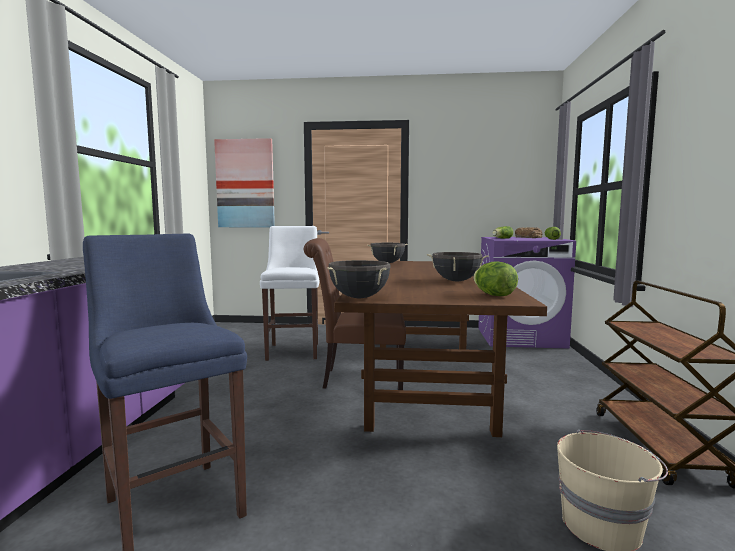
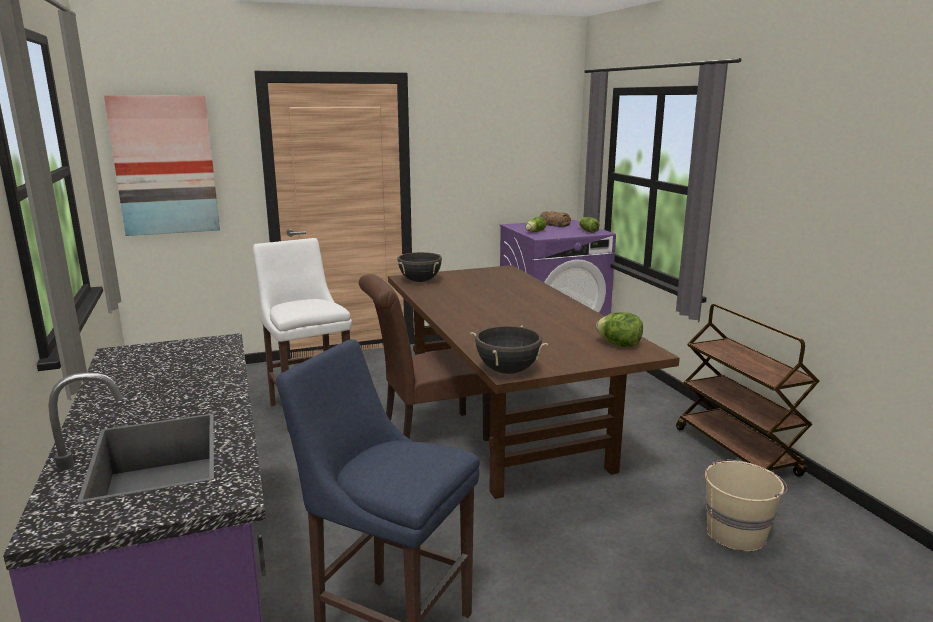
camera: 25 degrees left, 10 degrees up
(456, 281) = (551, 319): black cooking pot -> none

